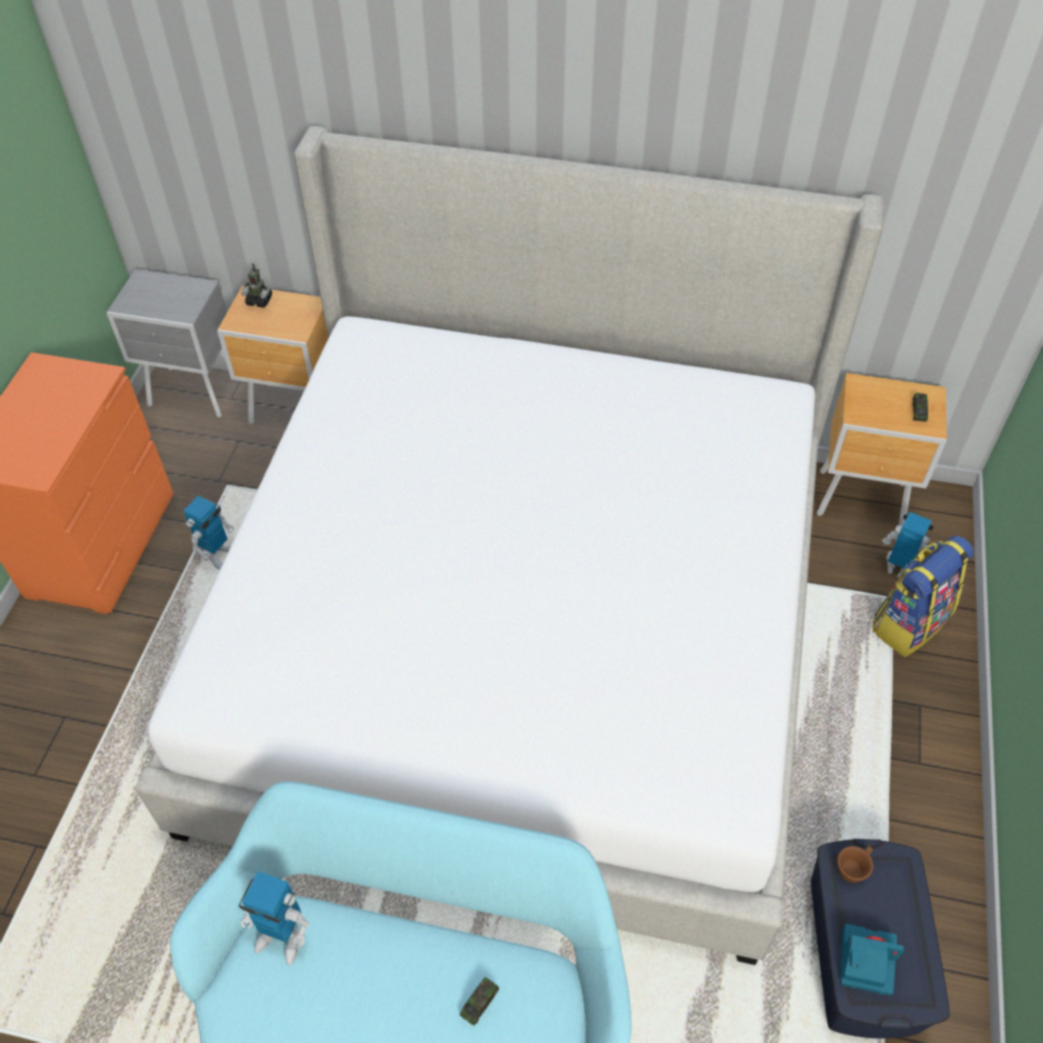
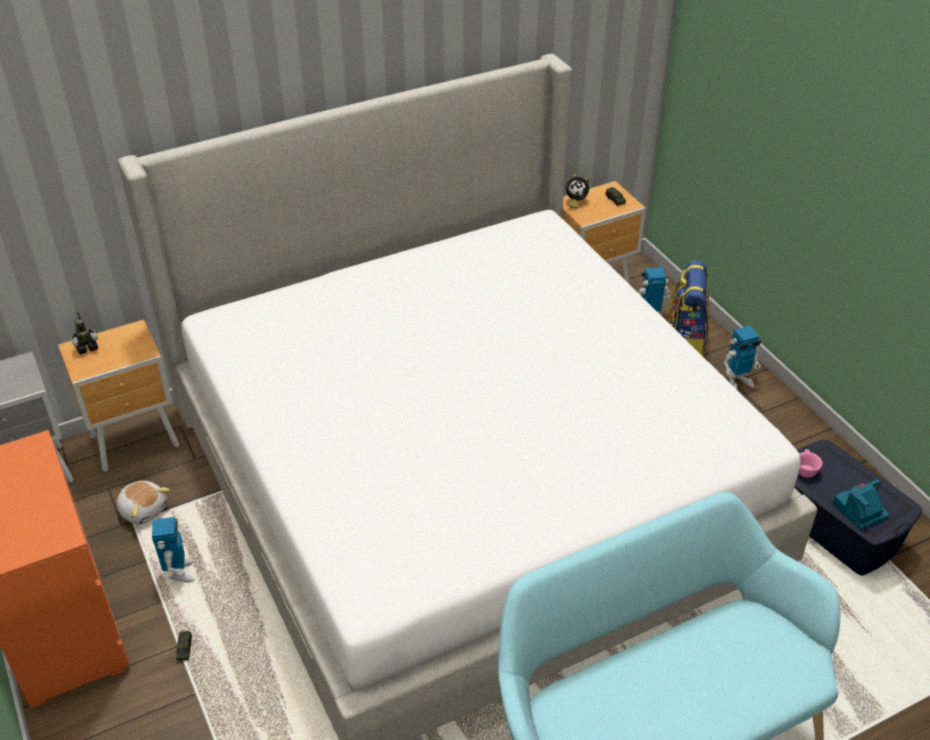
camera: 40 degrees left, 10 degrees down
(246, 477) = (143, 509): none -> plush toy
(282, 936) = (569, 709): toy robot -> toy robot (737, 381)
(479, 1002) = (724, 651): toy car -> toy car (184, 649)
(853, 867) = (805, 469): brown cup -> pink cup
(868, 389) = (575, 201): none -> alarm clock

